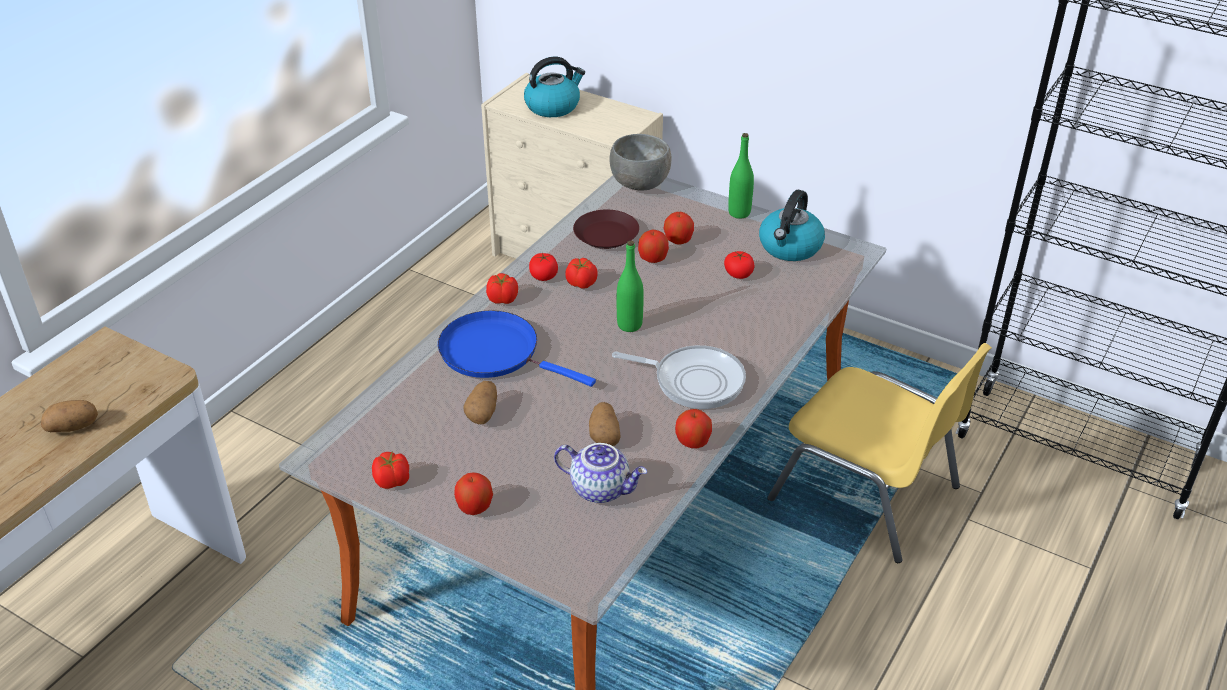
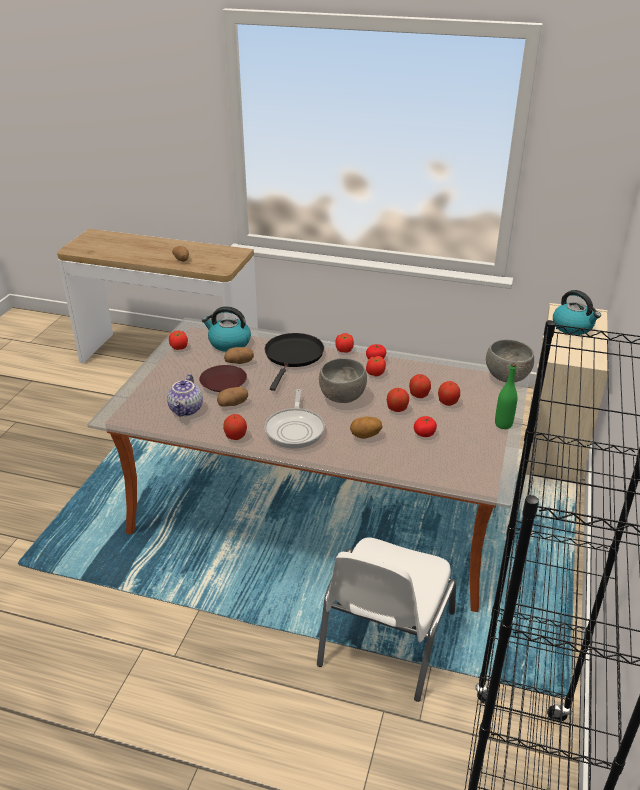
camera: 75 degrees right, 5 degrees down
(474, 507) = (164, 373): apple -> apple (397, 409)
(495, 352) = (293, 356): blue frying pan -> black frying pan
(606, 234) = (435, 373): brown plate -> brown plate (224, 382)
(629, 325) = (341, 397): green bottle -> grey bowl
(730, 322) = (365, 436): none -> potato
(790, 247) = (474, 453): kettle -> kettle (229, 343)
(867, 494) = (384, 640): yellow chair -> white chair

